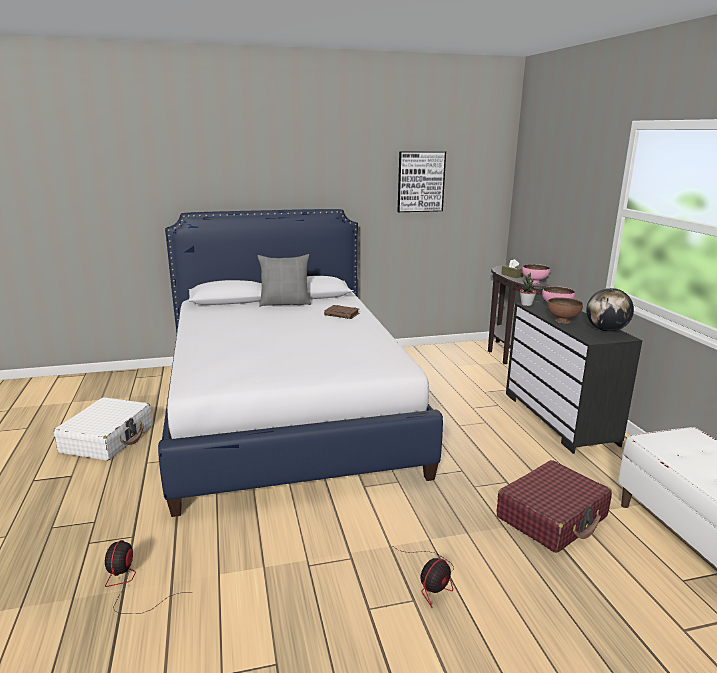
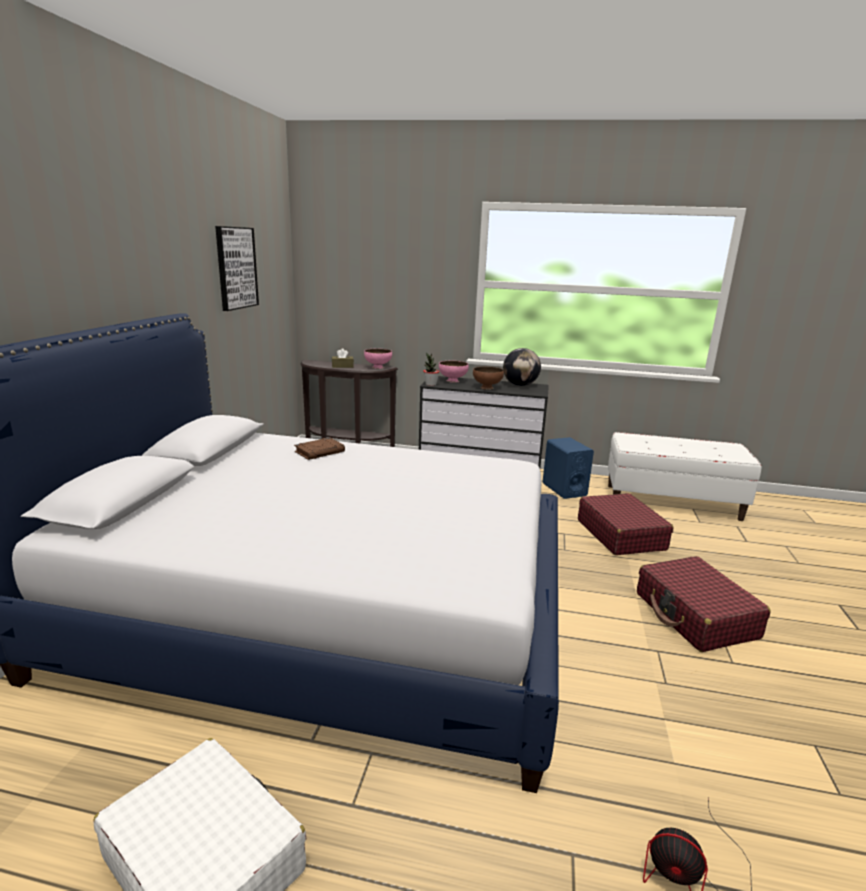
camera: 65 degrees left, 0 degrees up
(285, 303) = (216, 470): grey pillow -> none
(432, 581) = (695, 616): fan -> red suitcase
(613, 467) = (564, 489): none -> blue speaker

